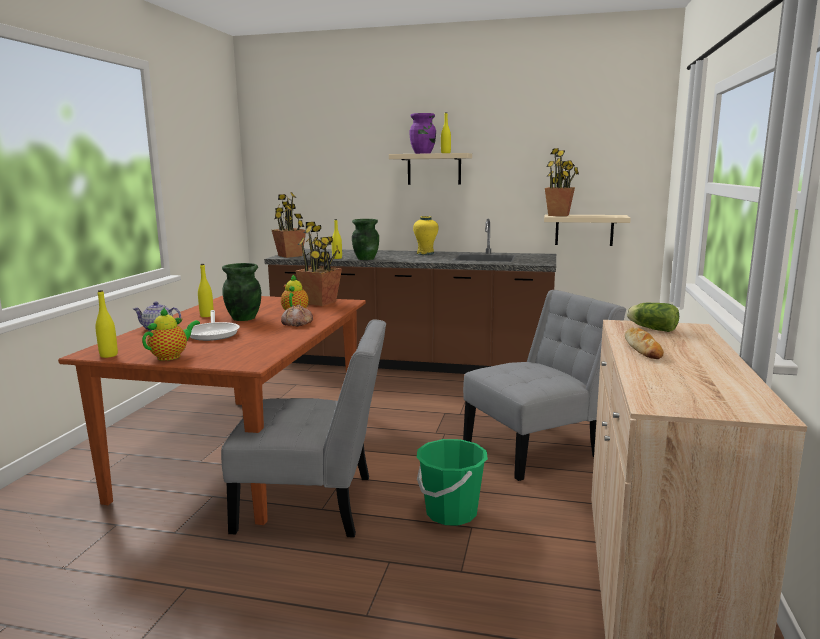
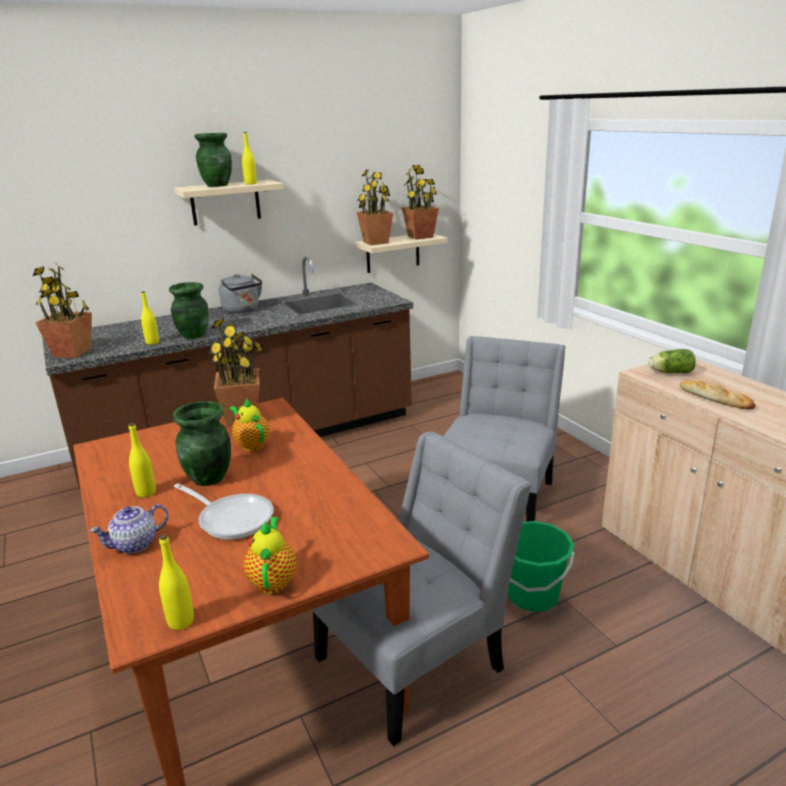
camera: 40 degrees left, 10 degrees up
(296, 323) = (293, 462): bread -> none
(423, 153) = (218, 185): purple vase -> green vase
(425, 254) = (242, 310): yellow vase -> grey kettle
(607, 215) = (420, 237): none -> potted plant

